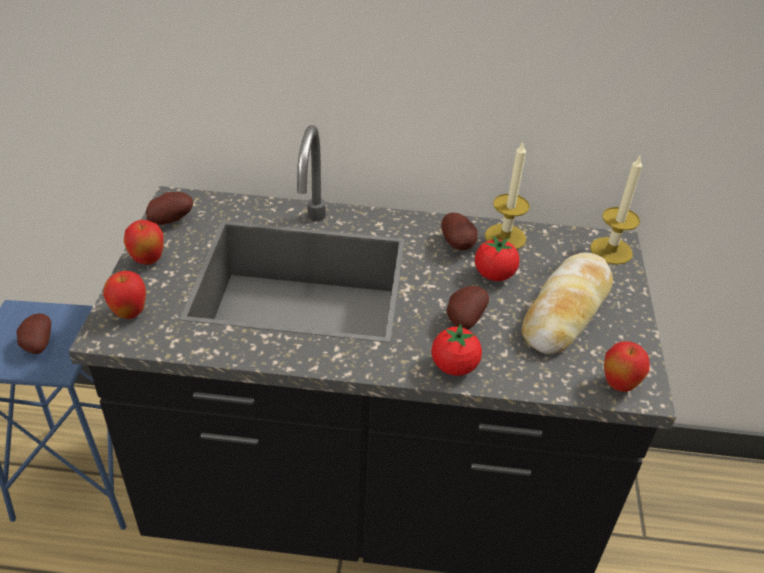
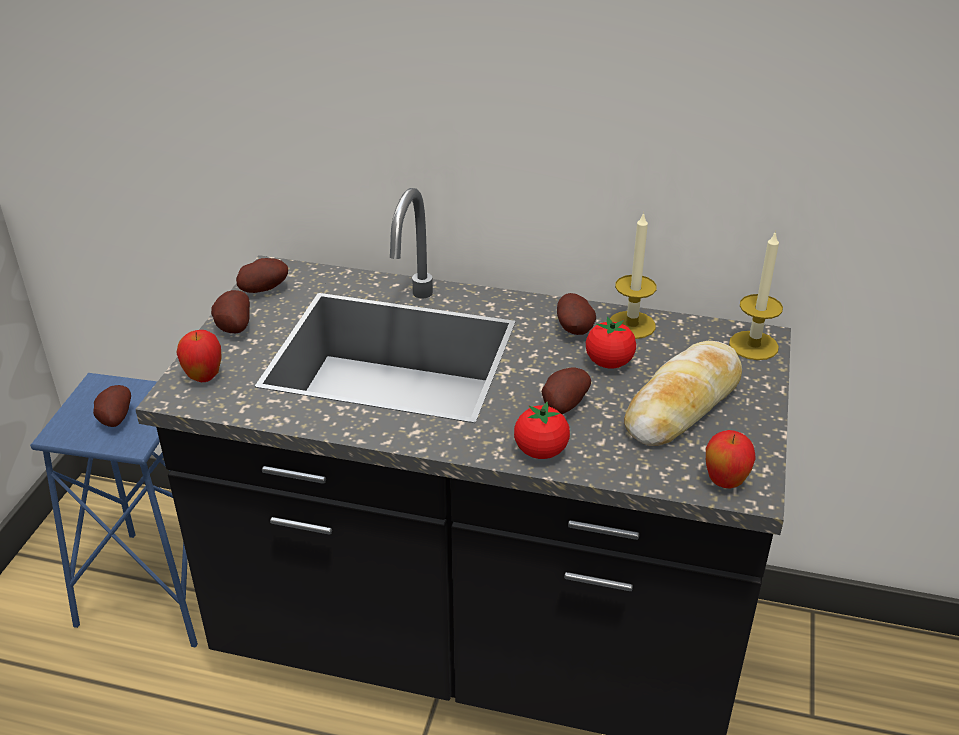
camera: 10 degrees right, 5 degrees down
(148, 261) = (232, 328): apple -> potato

